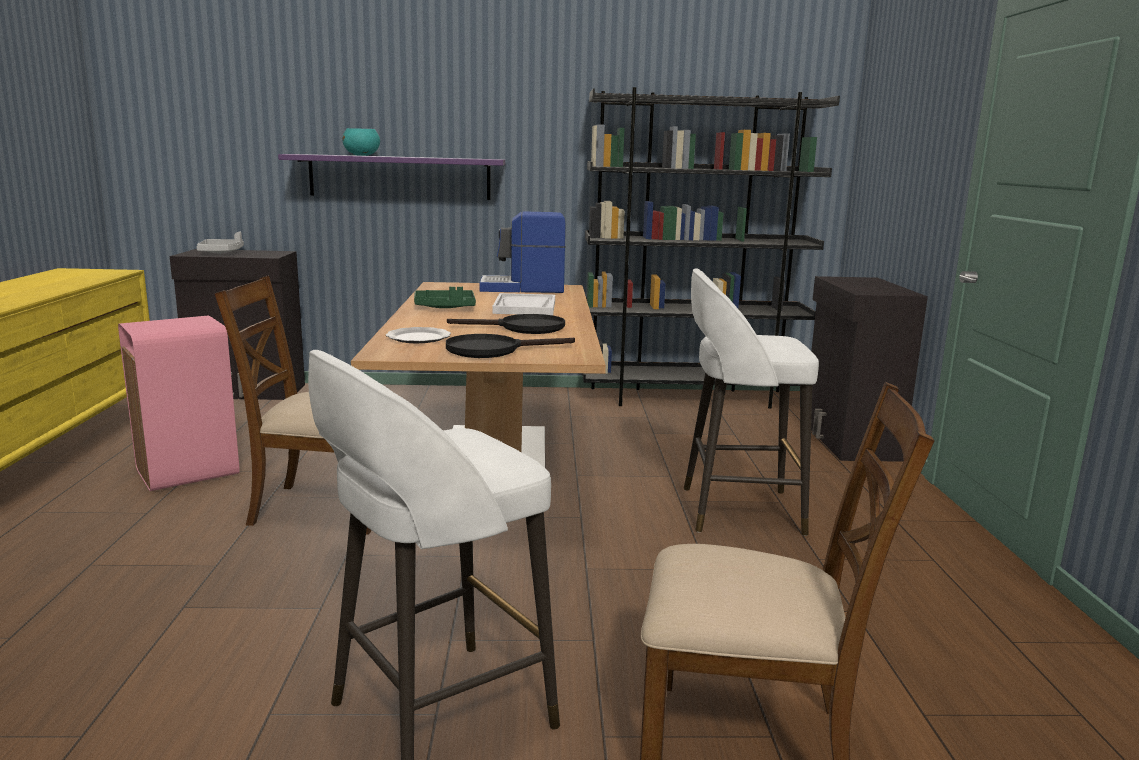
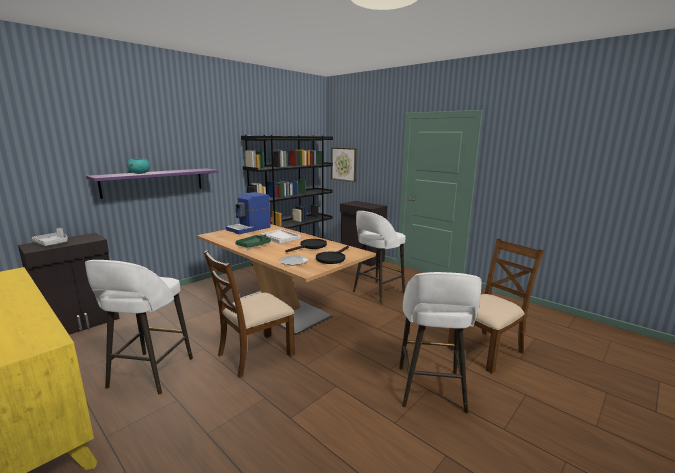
camera: 45 degrees left, 0 degrees up
(186, 472) = (149, 374): pink trash can -> white stool
(874, 175) = (343, 164): none -> picture

